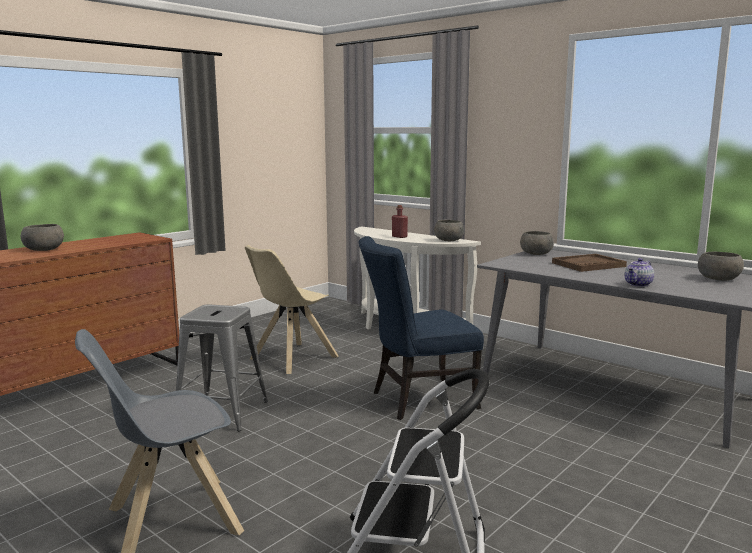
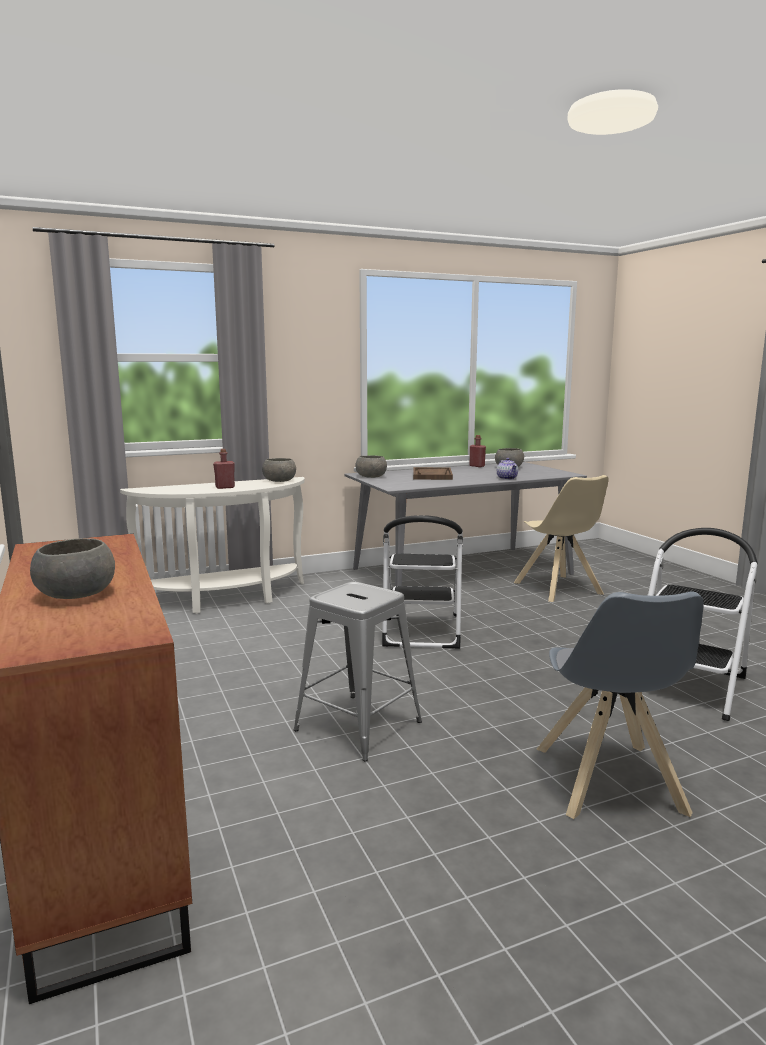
camera: 65 degrees left, 0 degrees up
(291, 358) = (233, 664): beige chair -> beige chair (559, 589)
(417, 400) = (421, 631): blue chair -> step ladder
(694, 269) = (477, 466): none -> red bottle

